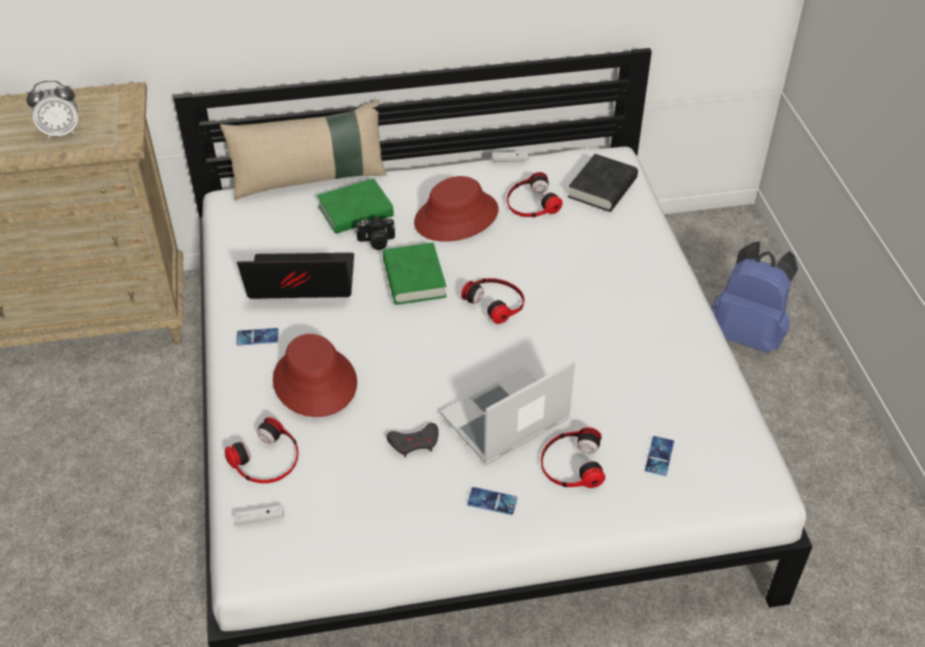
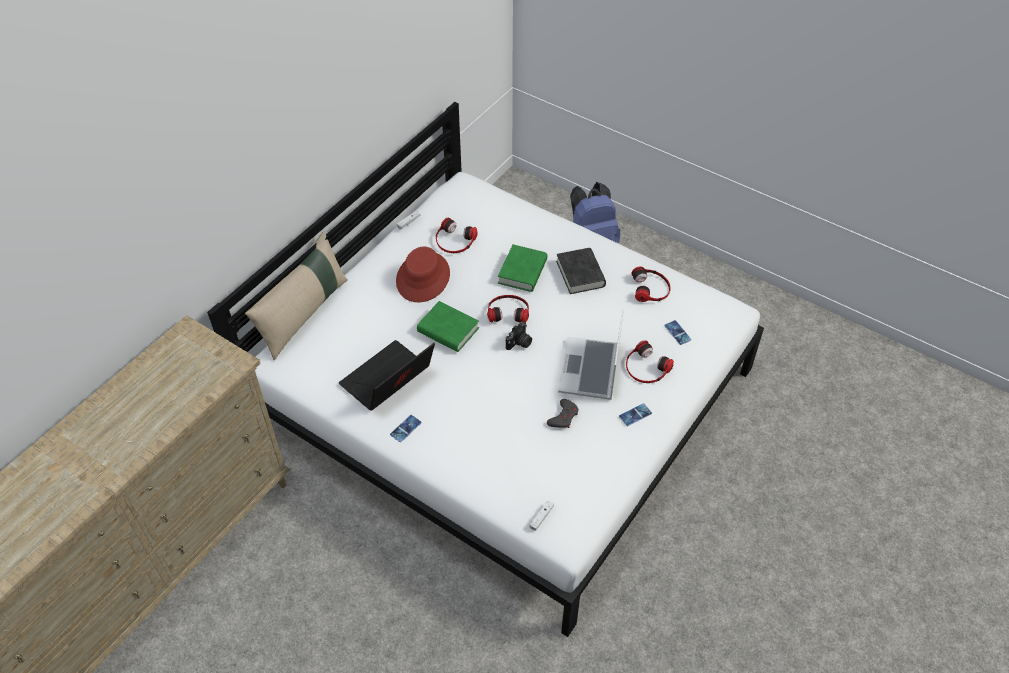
camera: 45 degrees left, 5 degrees up
(61, 132) = (183, 386): alarm clock -> none
(267, 459) = (503, 486): headphones -> headphones (651, 288)
(314, 382) = (471, 427): red hat -> none
(355, 212) = (361, 315): green book -> green book (522, 272)
(376, 242) = (397, 324): camera -> camera (519, 343)
(602, 188) = (481, 206): black book -> black book (580, 274)

